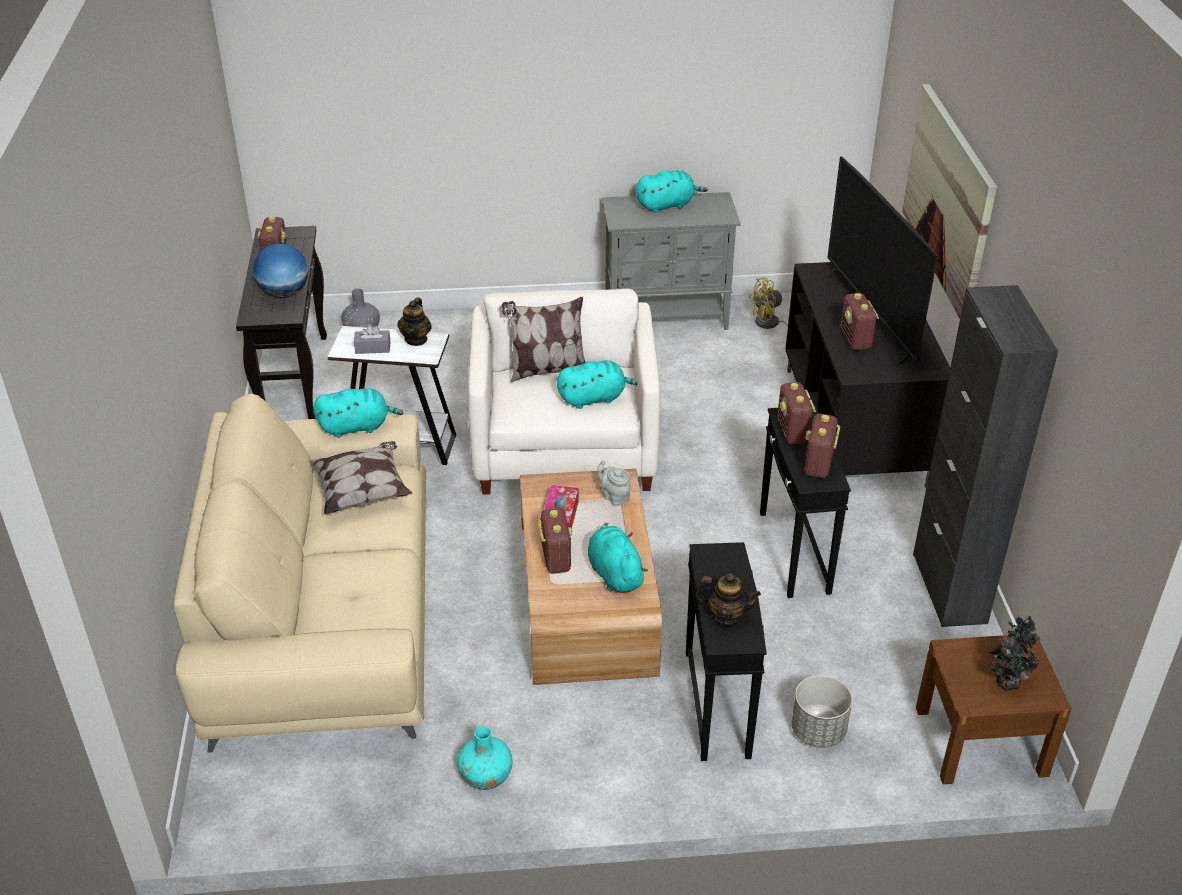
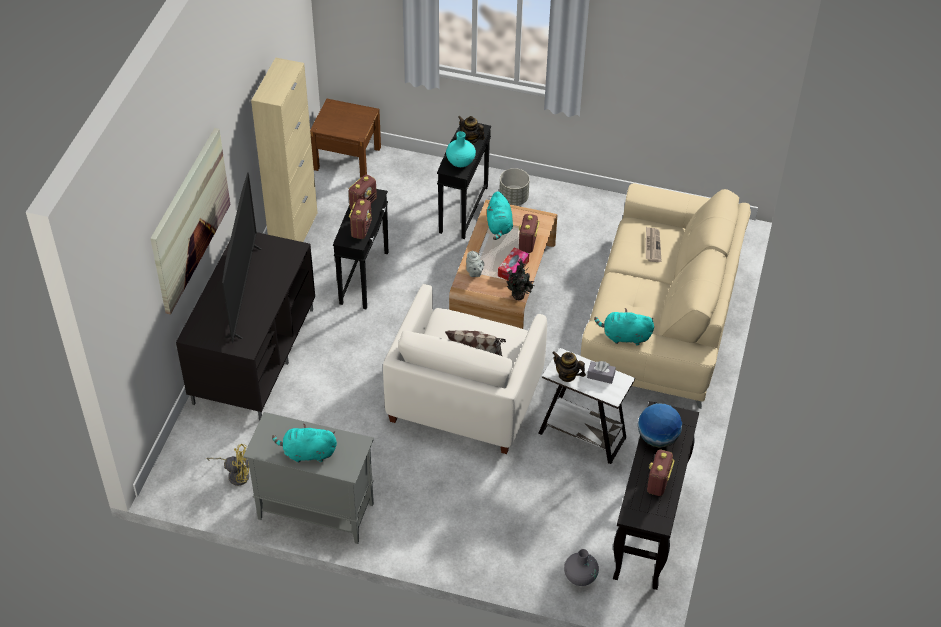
camera: 160 degrees left, 10 degrees up
(348, 594) = (652, 245): none -> newspaper
(362, 492) = (629, 311): pillow -> none
(416, 339) = (567, 375): teapot -> teapot turned 90 degrees counterclockwise
(486, 777) = (596, 208): turquoise vase -> turquoise vase (460, 161)
(594, 398) = (455, 328): turquoise plush toy -> none
(817, 731) = (422, 183): grey planter -> grey planter (514, 198)
(856, 340) = (271, 275): radio -> none
(949, 588) = (293, 231): black cabinet -> beige cabinet
(1005, 681) = (344, 115): potted plant -> potted plant (518, 297)

